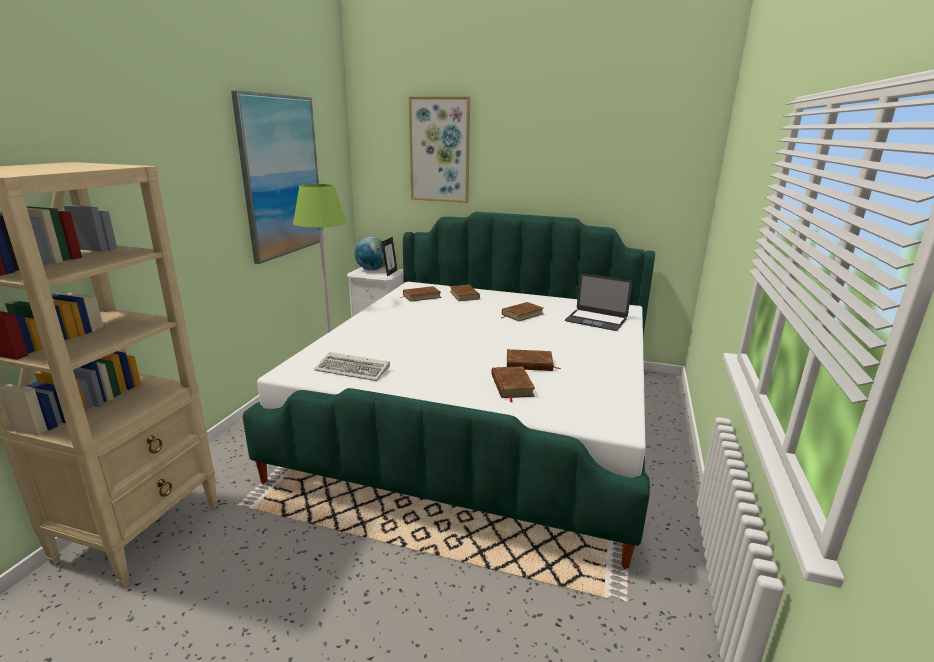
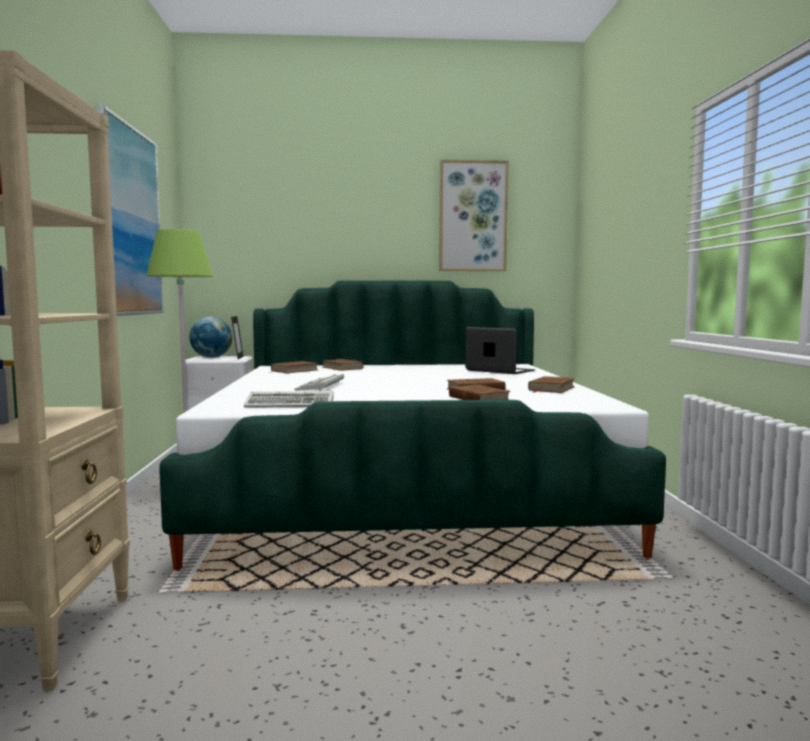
camera: 20 degrees left, 15 degrees down
(410, 335) = (321, 386): none -> keyboard
(440, 150) = (293, 216): picture -> picture (473, 216)
(522, 314) = (422, 372): brown book -> brown book (551, 388)
(596, 320) = (500, 370): laptop -> laptop turned 150 degrees counterclockwise

